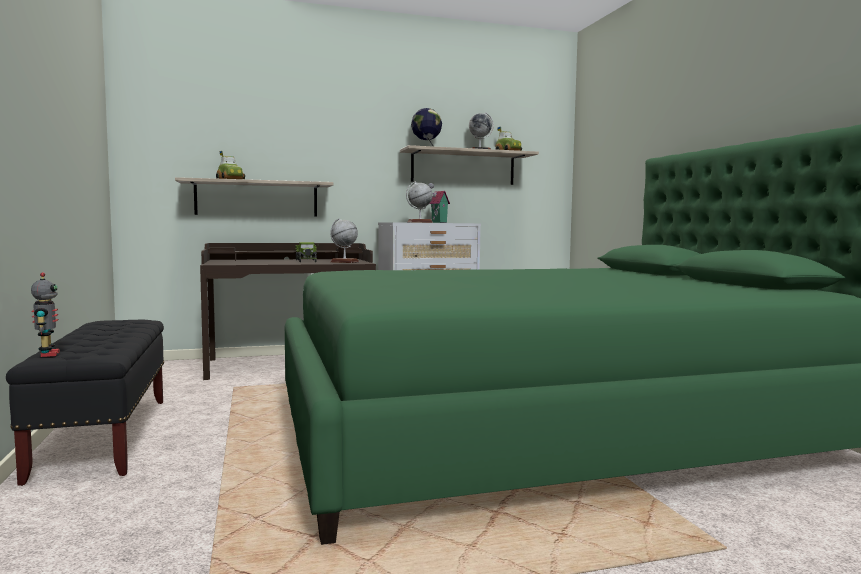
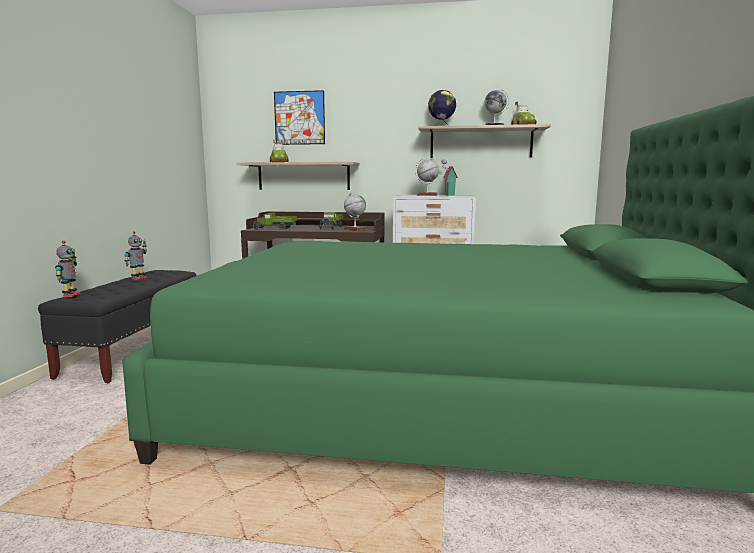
camera: 25 degrees right, 5 degrees up
(101, 330) = (138, 278): none -> toy robot
(241, 263) = (275, 229): none -> toy truck
(252, 126) = (299, 118): none -> picture

